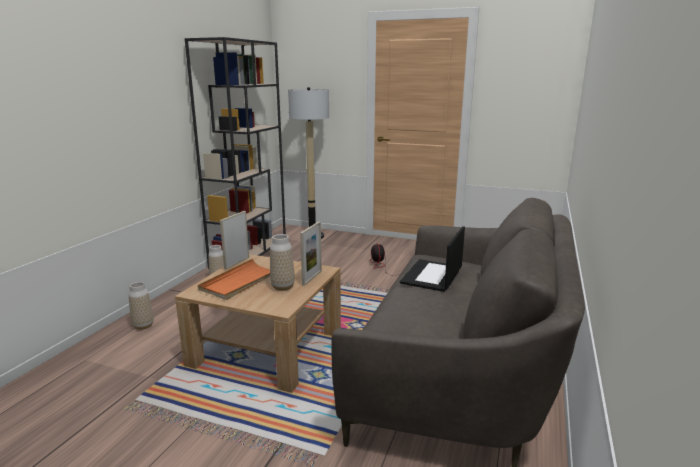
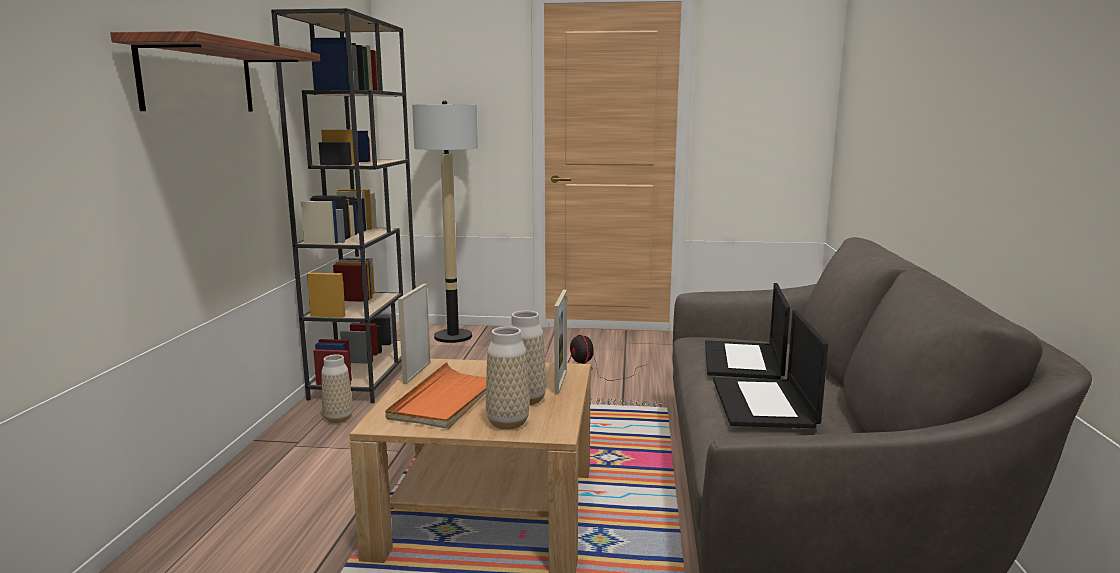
camera: 15 degrees left, 5 degrees down
(130, 85) = (198, 78): none -> shelf
(143, 326) = (241, 506): vase -> vase (508, 423)
(417, 307) = (764, 404): none -> laptop

